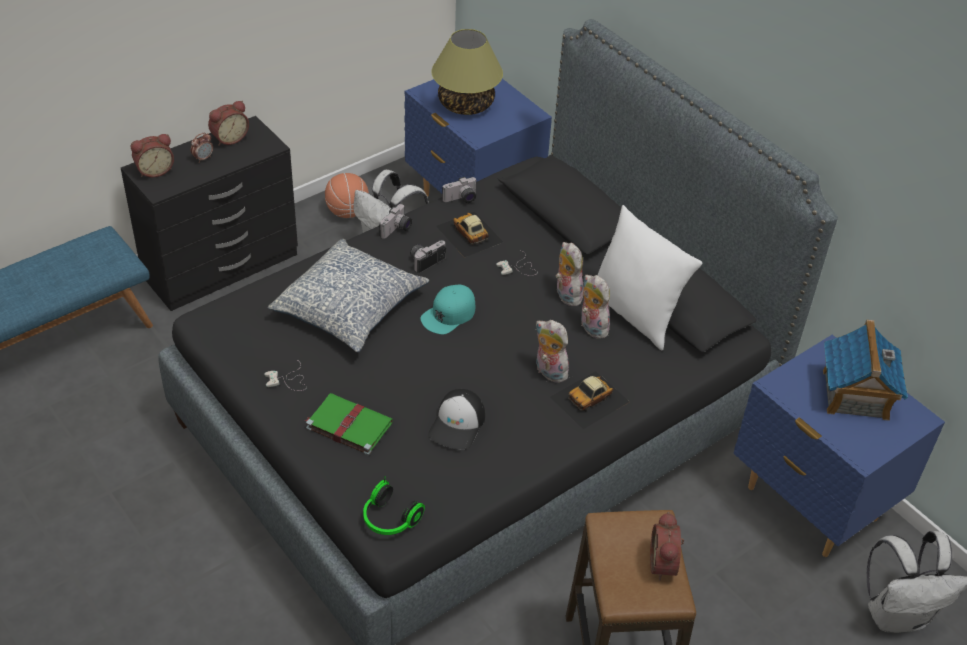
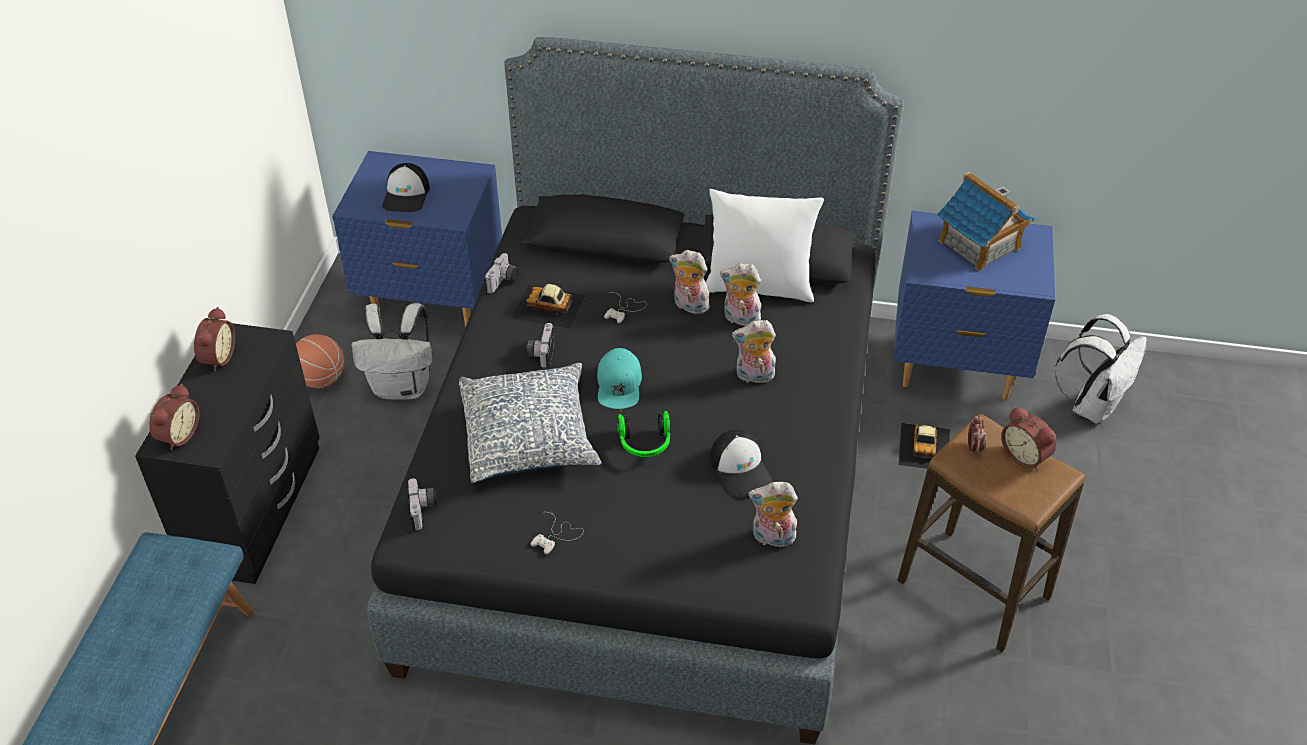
camera: 40 degrees left, 0 degrees up
(203, 158) = (215, 392): alarm clock -> alarm clock (973, 447)
(348, 425) = (656, 534): green book -> none
(389, 520) = (787, 583): headphones -> headphones (645, 444)
(397, 230) = (481, 343): camera -> camera (423, 510)
(418, 484) = (772, 538): none -> plush toy
(466, 104) = (406, 195): table lamp -> cap
(590, 399) = (810, 376): toy car -> toy car (924, 446)

